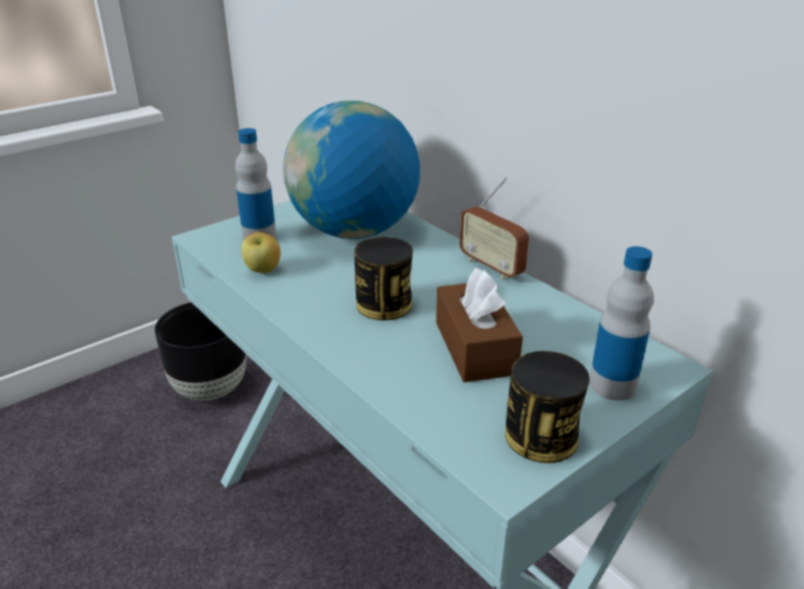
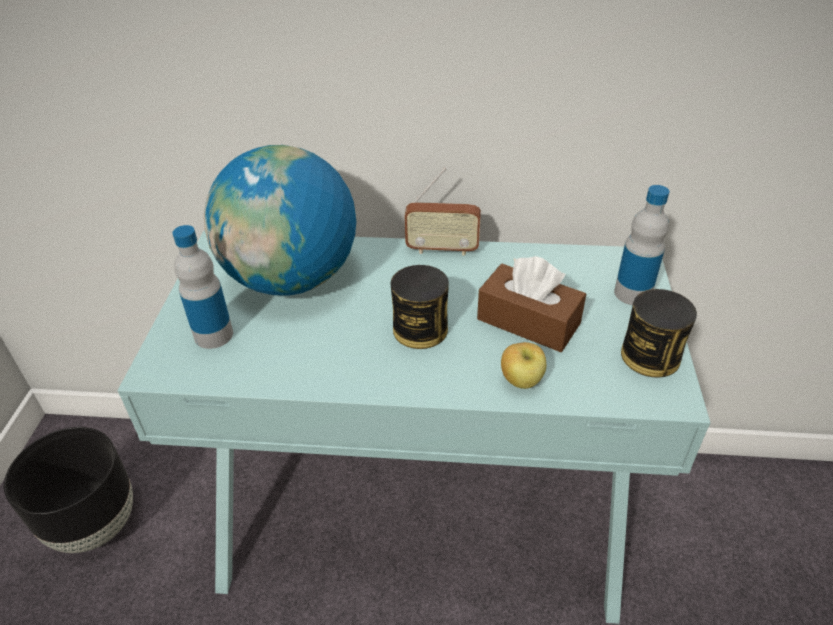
camera: 45 degrees left, 10 degrees up
(263, 270) = (275, 364): apple -> apple (521, 381)

